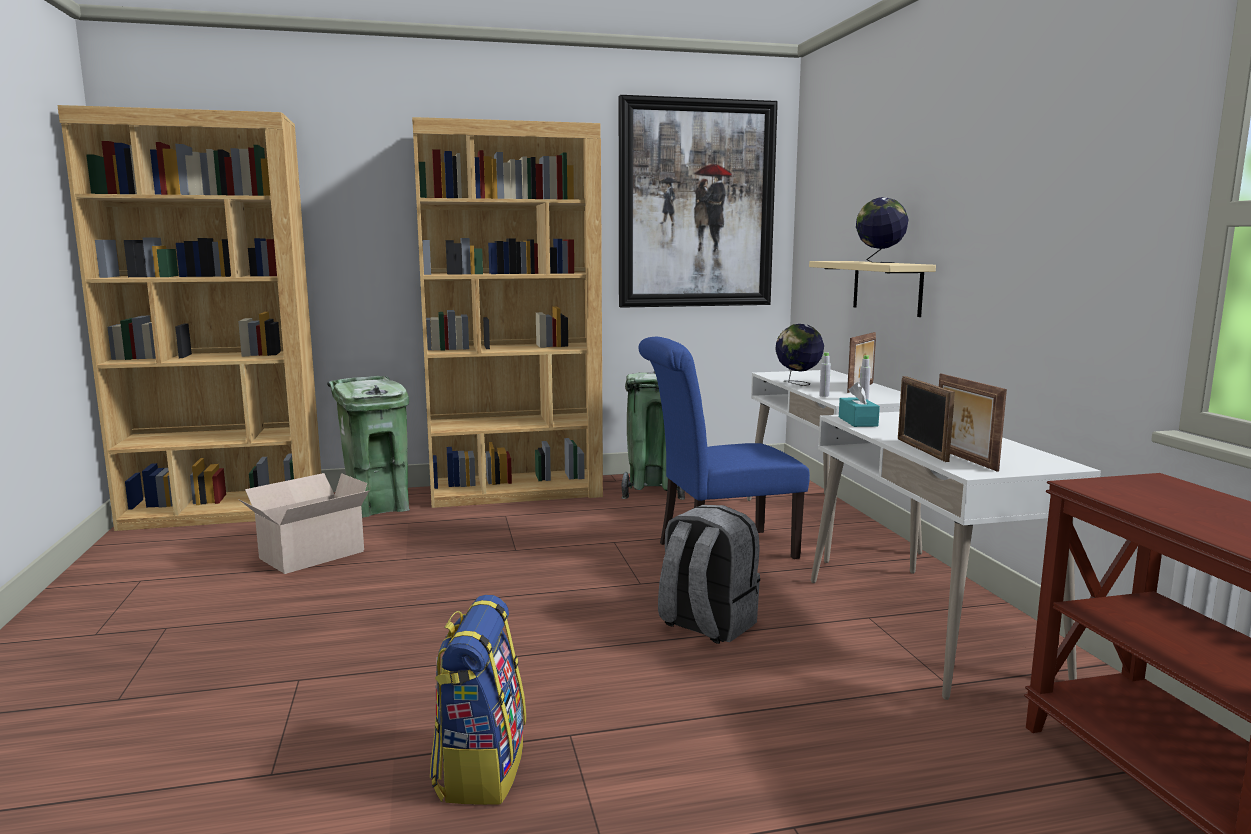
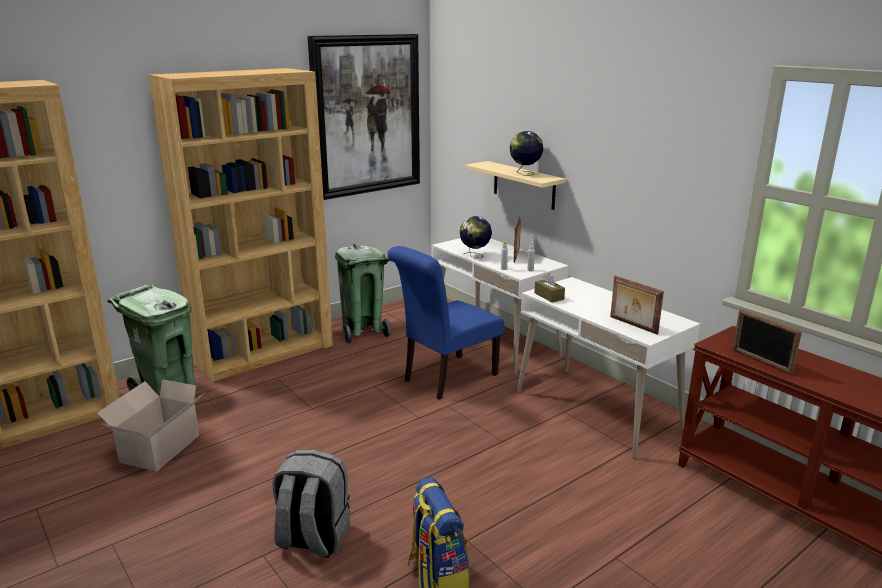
camera: 25 degrees left, 10 degrees up
(706, 625) = (482, 440): grey backpack -> grey backpack (313, 539)
(858, 421) = (549, 296): turquoise tissue box -> brown tissue box
(921, 450) = (606, 320): picture frame -> picture frame (761, 362)

